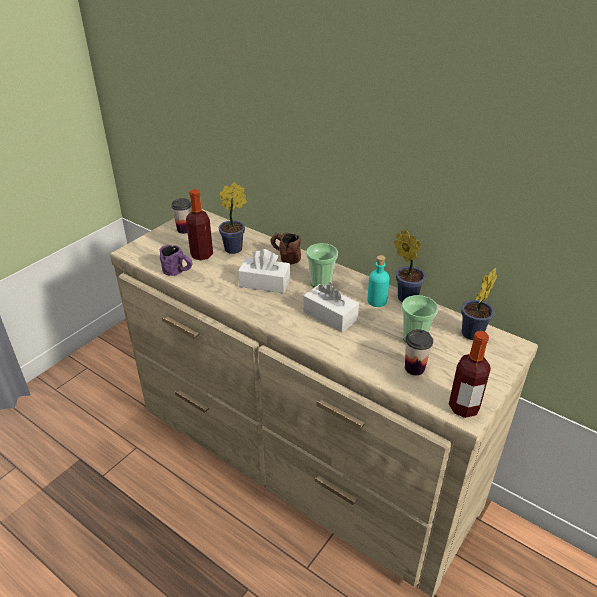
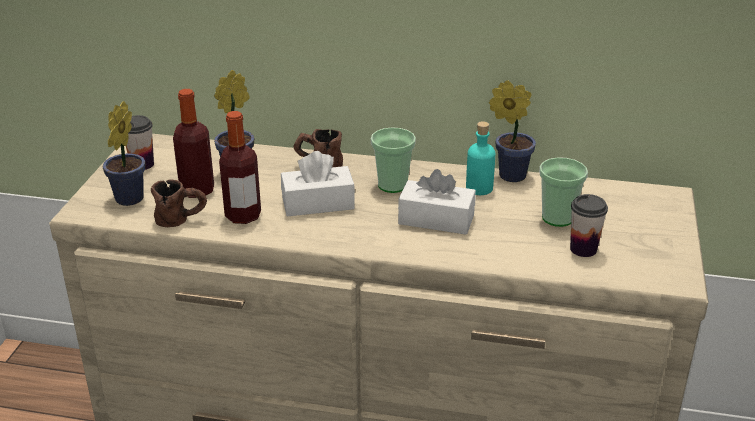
camera: 25 degrees left, 5 degrees down
(179, 272) = (182, 220): purple mug -> brown mug
(463, 407) = (669, 274): bottle -> bottle (243, 216)
(470, 335) = (615, 197): potted plant -> potted plant (127, 200)

